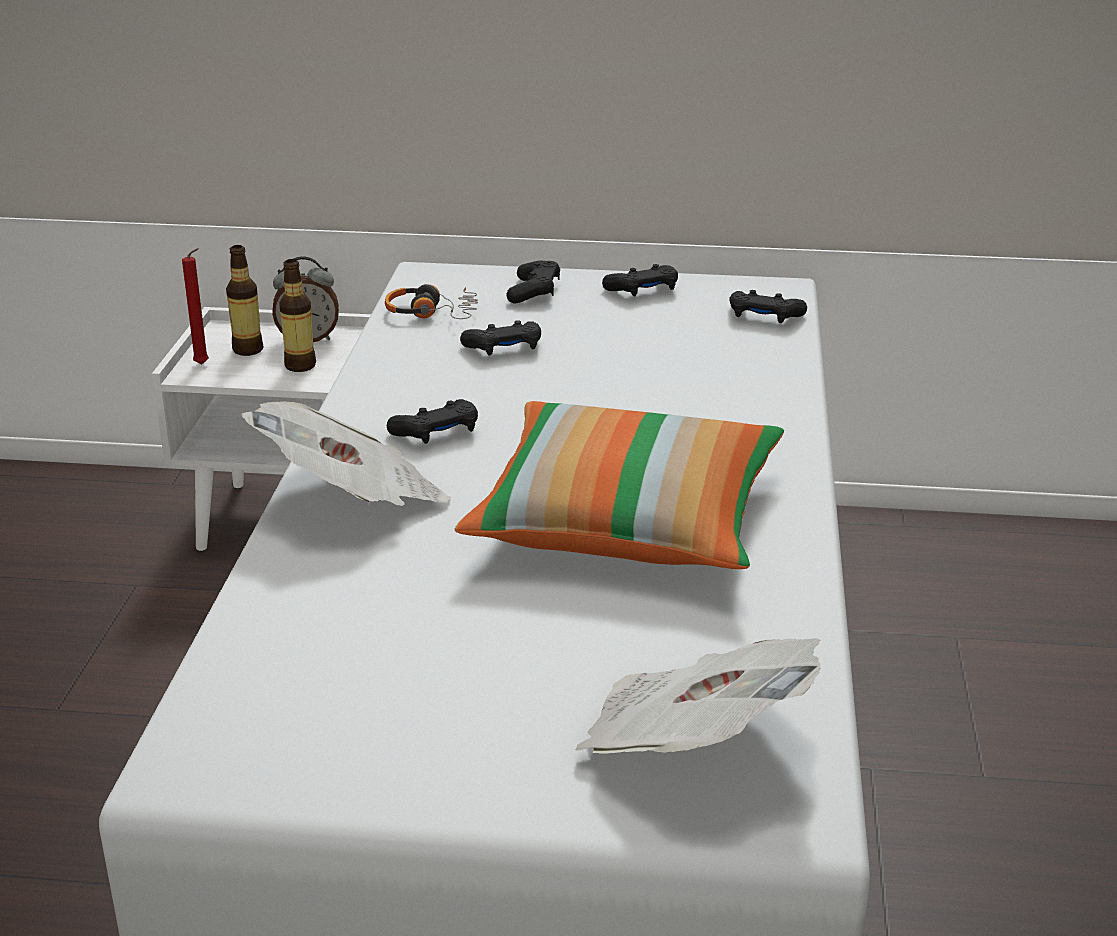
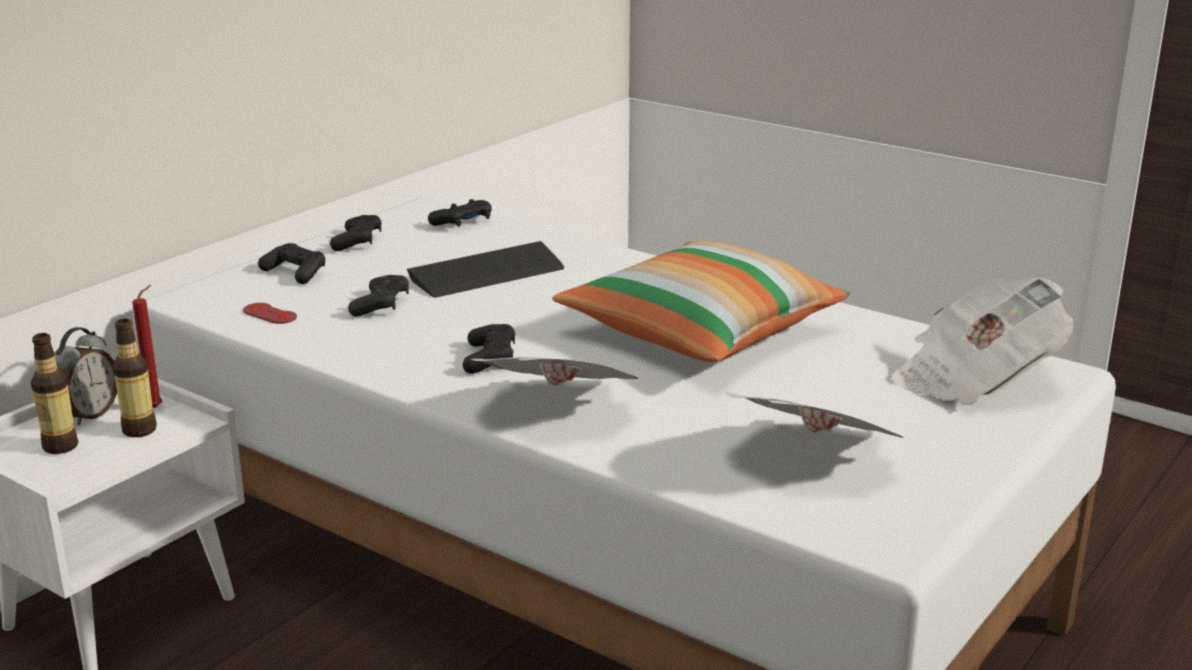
camera: 60 degrees left, 5 degrees down
(203, 365) = (53, 474): red candle -> red candle (157, 407)
(360, 677) = (817, 459): none -> newspaper
(432, 313) = (270, 314): headphones -> red game controller
(645, 369) = (487, 273): none -> keyboard

